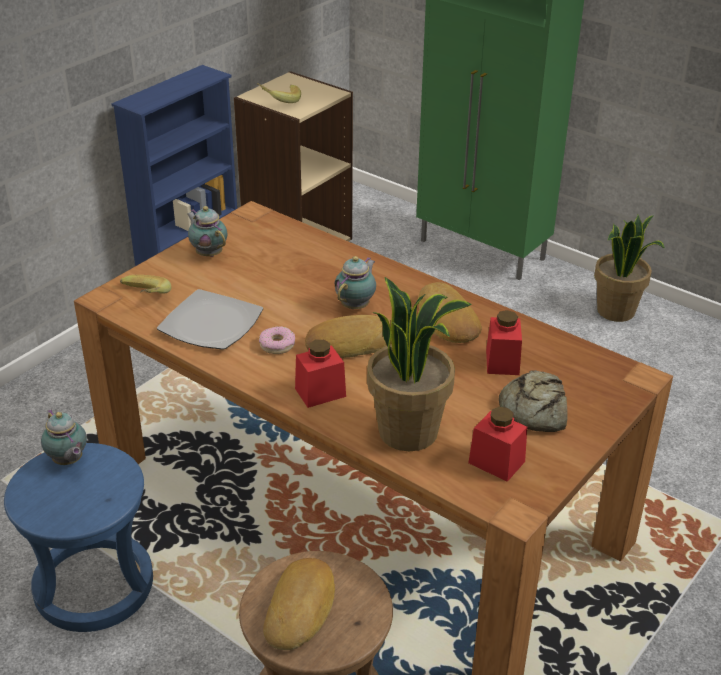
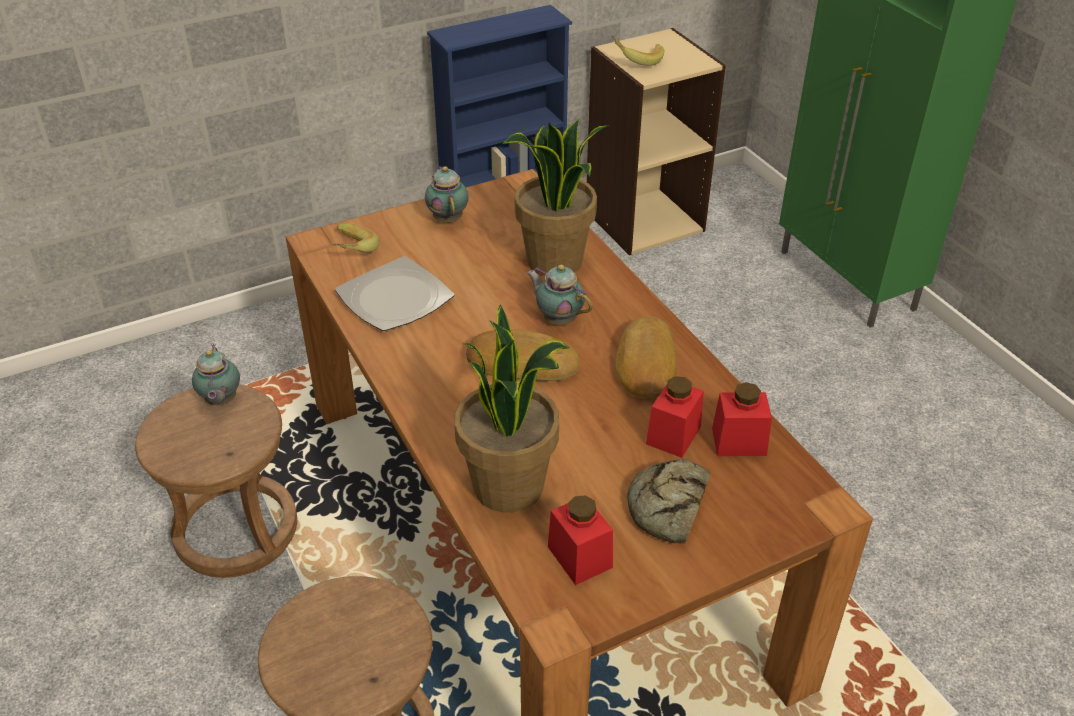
camera: 25 degrees right, 5 degrees up
(93, 586) = (235, 529): blue stool -> brown stool
(277, 345) = (443, 341): donut -> none
(301, 609) = (329, 641): bread -> none
(320, 392) = (449, 410): red jar -> red jar (739, 441)
(356, 305) = (558, 319): teapot -> teapot turned 105 degrees counterclockwise
(616, 311) = (968, 398): potted plant -> potted plant (555, 262)

